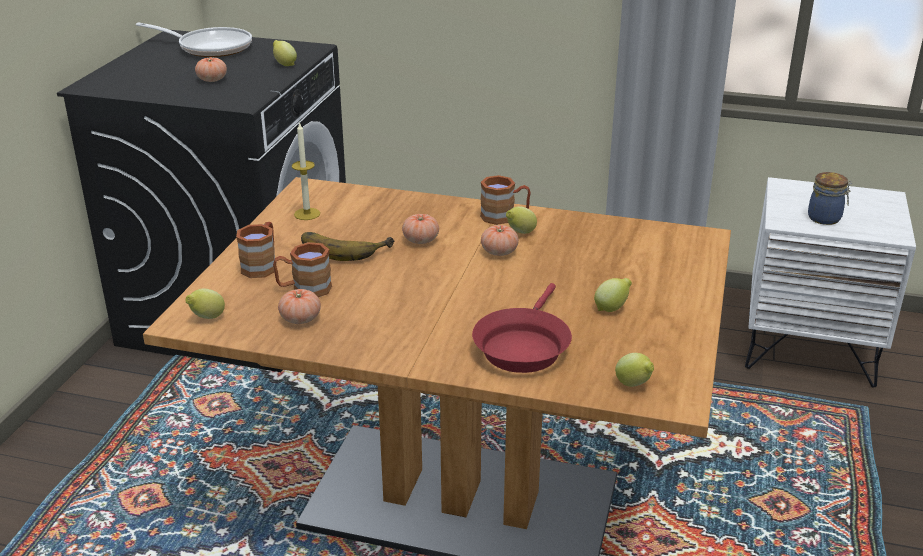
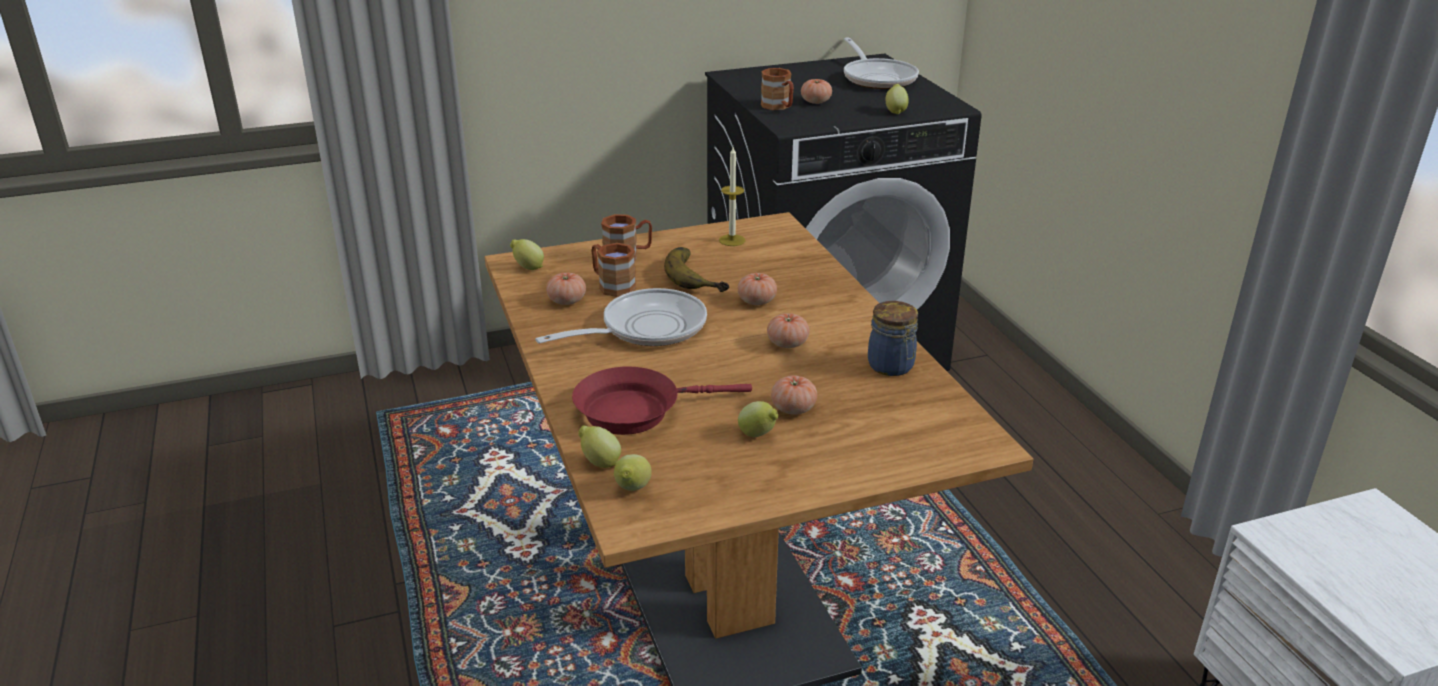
camera: 55 degrees right, 0 degrees up
(400, 299) = (645, 328): none -> frying pan
(504, 217) = (859, 323): brown mug -> brown mug (779, 107)
(520, 233) = (838, 341): lemon -> lemon (599, 462)
(591, 283) = (793, 408): none -> tomato
(825, 218) = (1341, 568): jar -> jar (892, 367)

